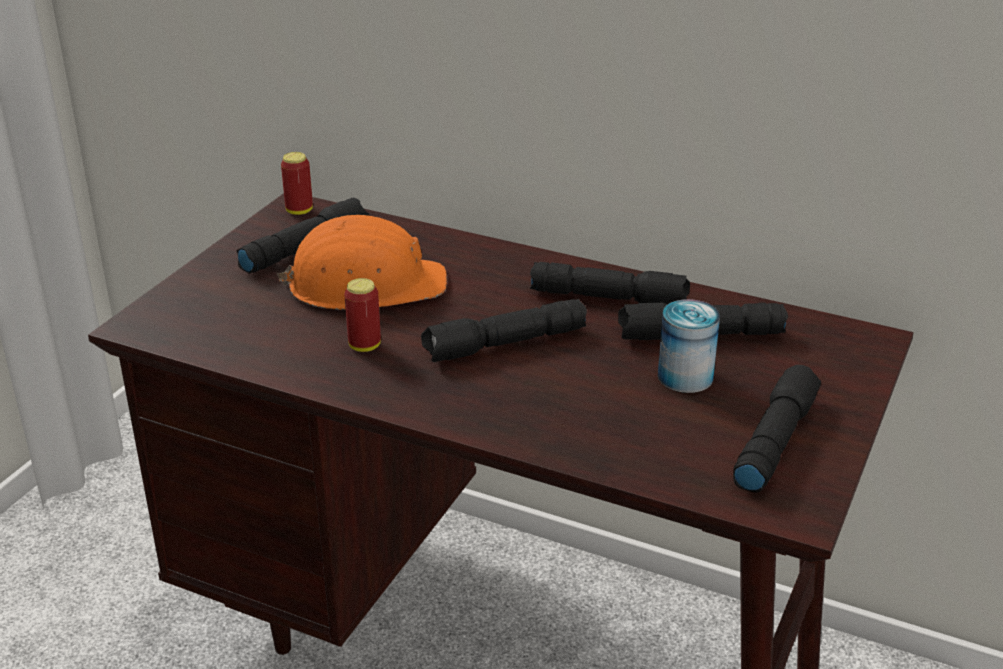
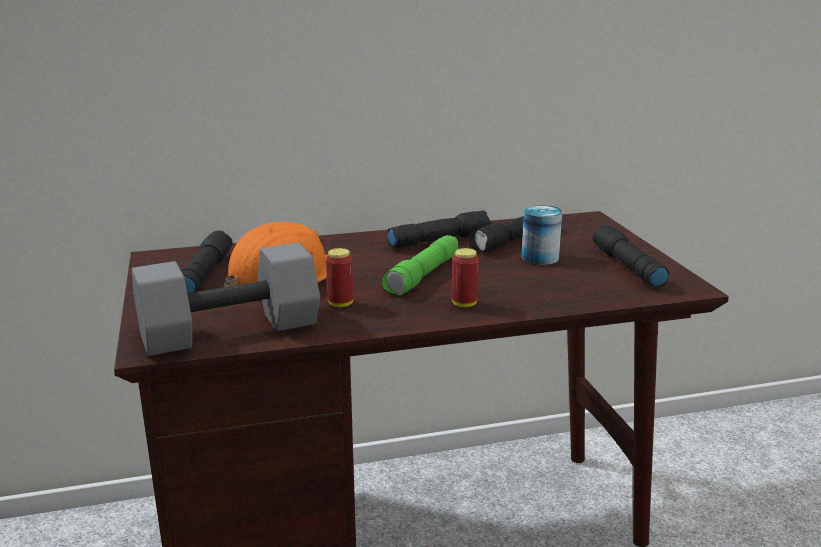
camera: 40 degrees left, 10 degrees down
(221, 335) = (229, 332): none -> grey dumbbell
(299, 211) = (162, 258): can -> can (464, 304)
(504, 345) = (423, 276): black flashlight -> green flashlight

